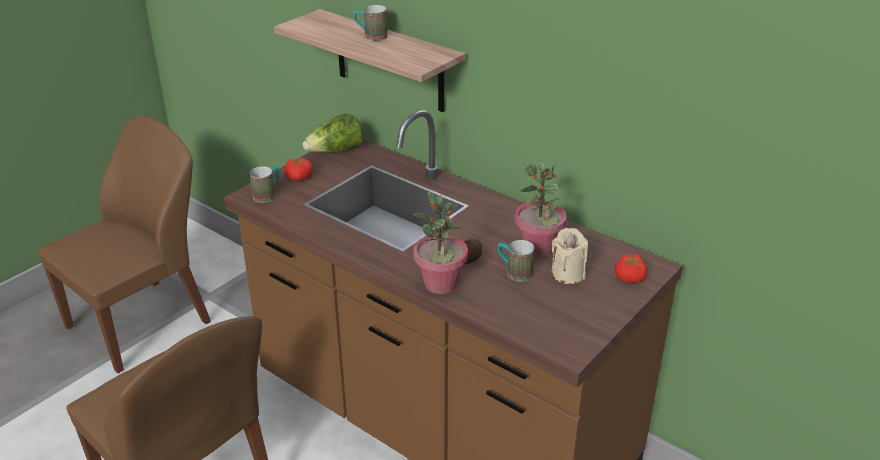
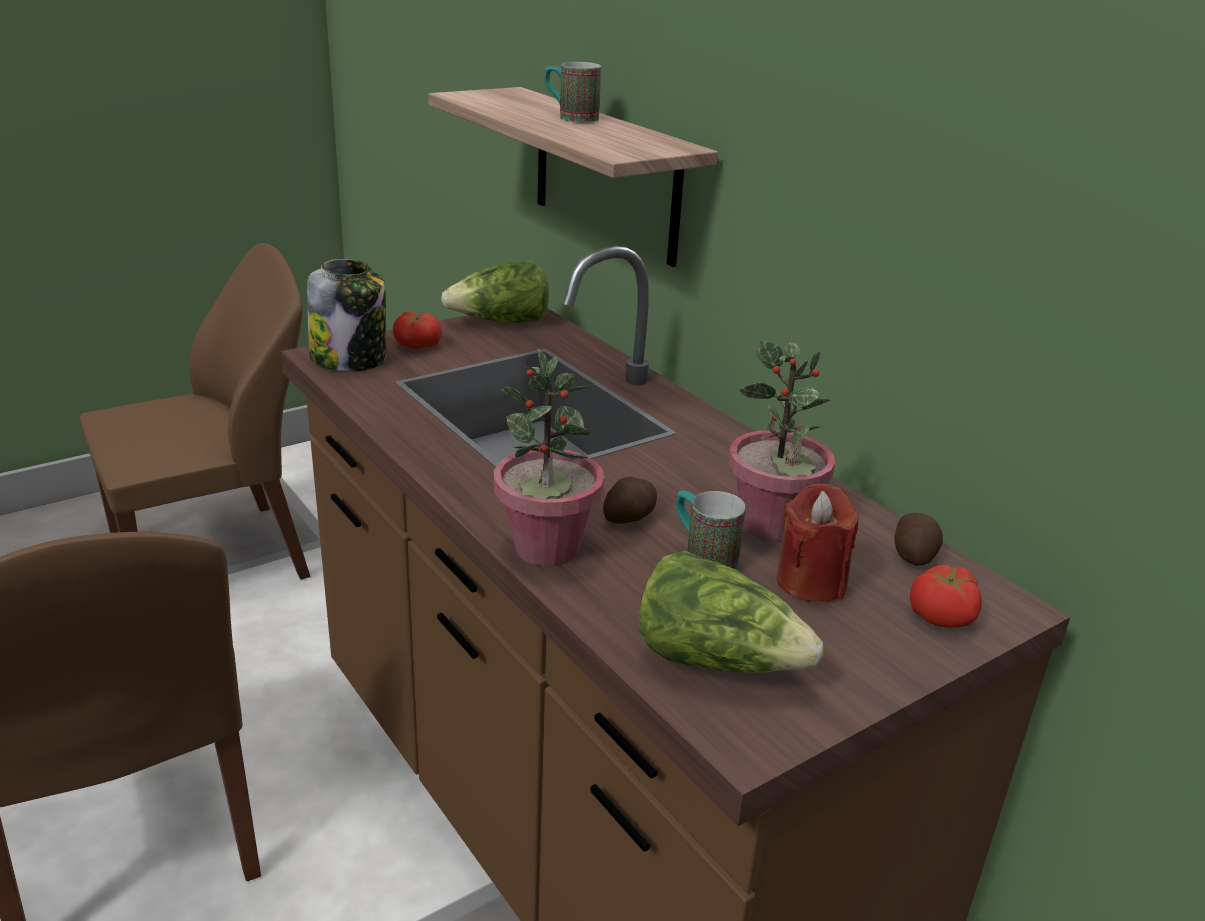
camera: 15 degrees right, 5 degrees down
(268, 194) = (350, 359): mug -> jar
(543, 320) = (717, 659): none -> lettuce
(567, 274) = (811, 582): beige candle -> red candle
(607, 249) = (914, 554): none -> potato

